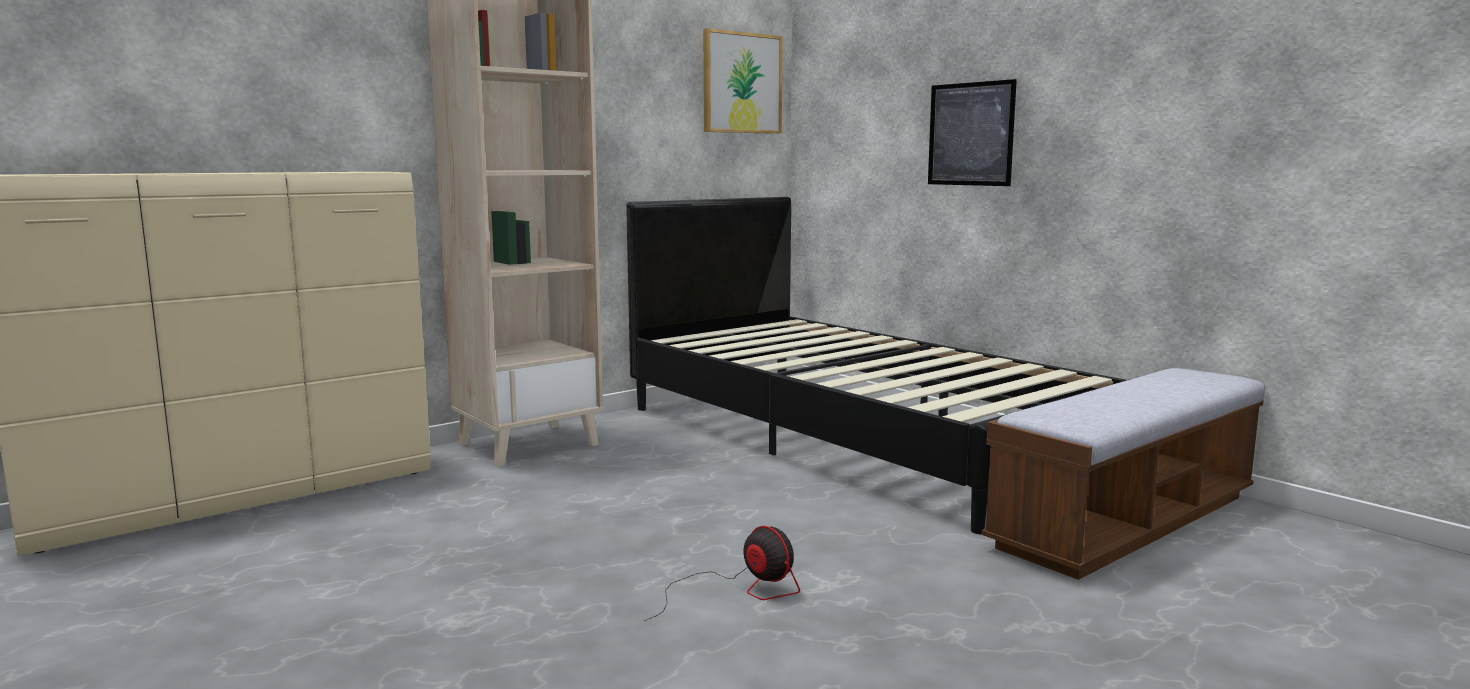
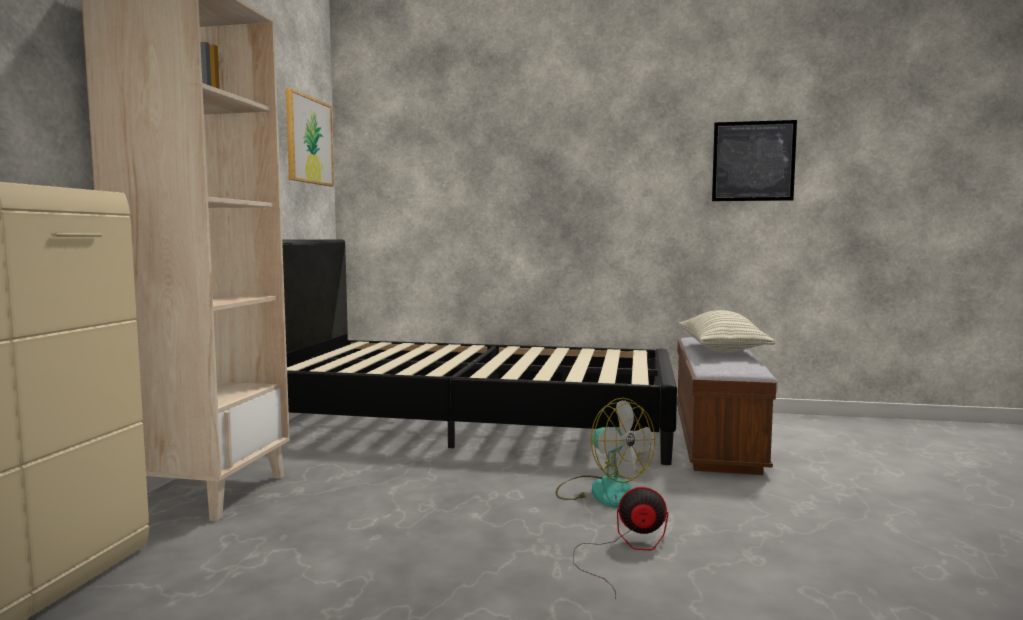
camera: 40 degrees left, 5 degrees down
(837, 535) = (601, 491): none -> fan
(970, 134) = (516, 189): picture -> picture (753, 161)
(1144, 393) = (721, 350): none -> pillow

